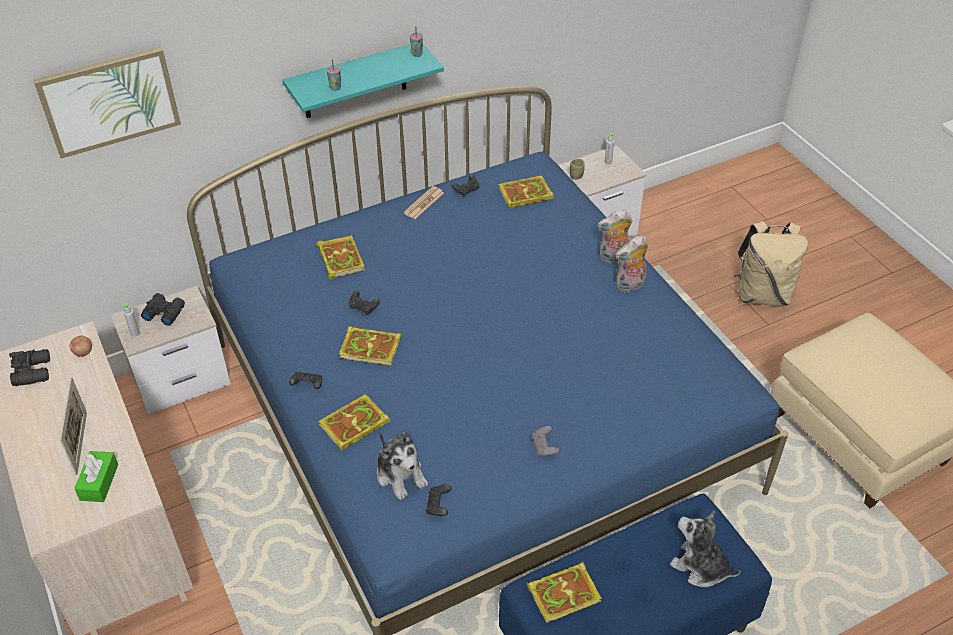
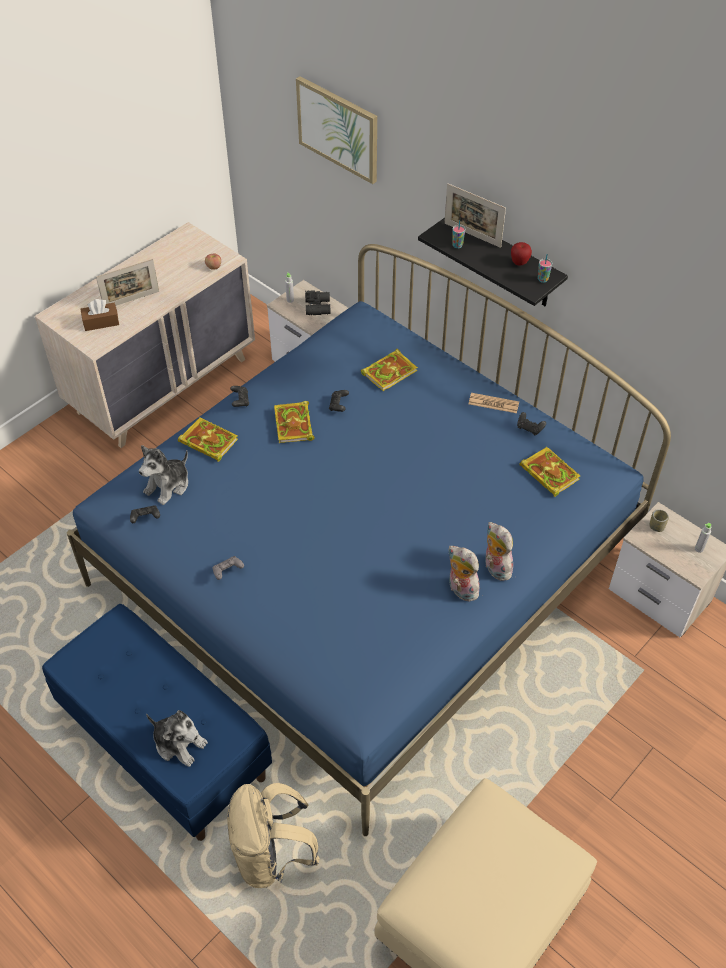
camera: 70 degrees right, 5 degrees up
(33, 371) = (187, 251): black binoculars -> none
(99, 482) = (101, 322): green tissue box -> brown tissue box
(326, 76) = (472, 235): none -> picture frame
(354, 81) = (505, 262): turquoise shelf -> black shelf
(386, 60) = (519, 263): none -> apple
(565, 593) = (125, 646): book -> none
(700, 567) = (179, 743): plush toy -> plush toy turned 105 degrees clockwise
(762, 294) = (656, 785): beige backpack -> beige backpack (272, 855)

